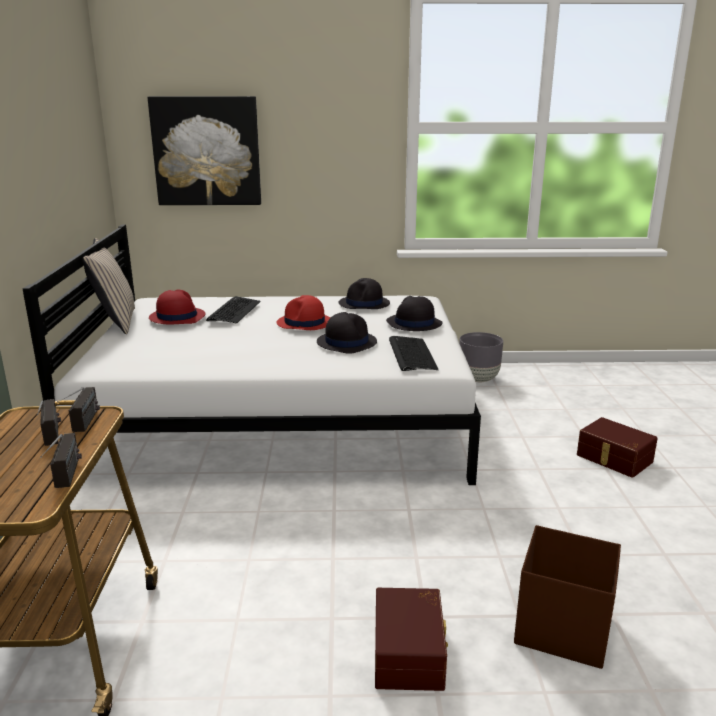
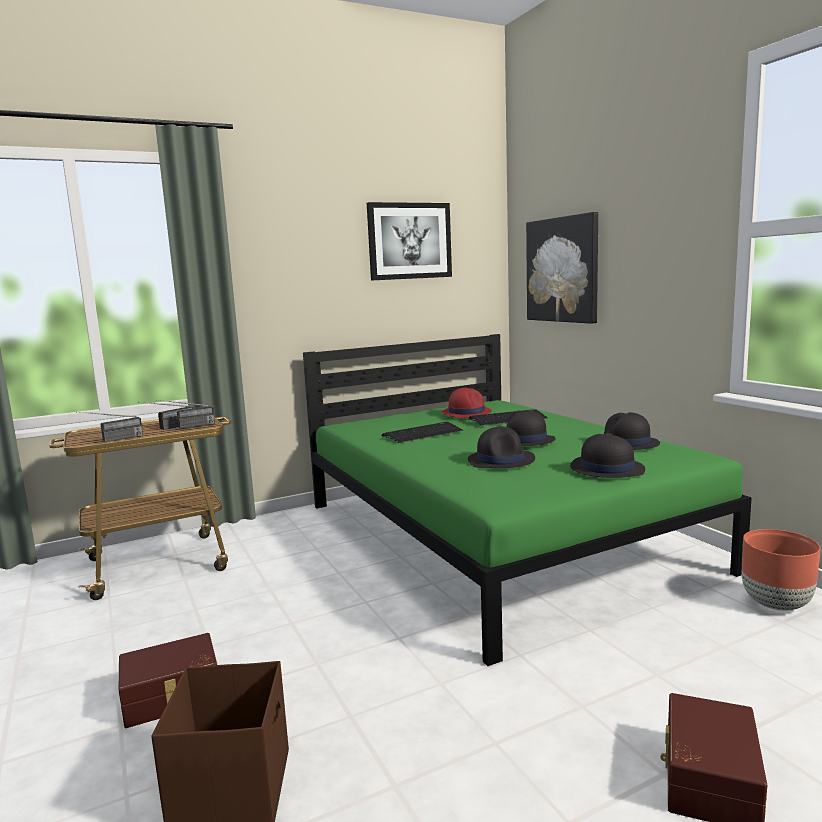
camera: 65 degrees right, 10 degrees down
(54, 118) = (409, 241): none -> picture
(115, 322) = (435, 407): beige pillow -> none
(280, 420) = (496, 534): white bed -> green bed
(304, 323) = (524, 440): red hat -> black hat
(411, 355) = (508, 485): keyboard -> keyboard (423, 434)
(478, 379) = (775, 604): grey planter -> brown planter

